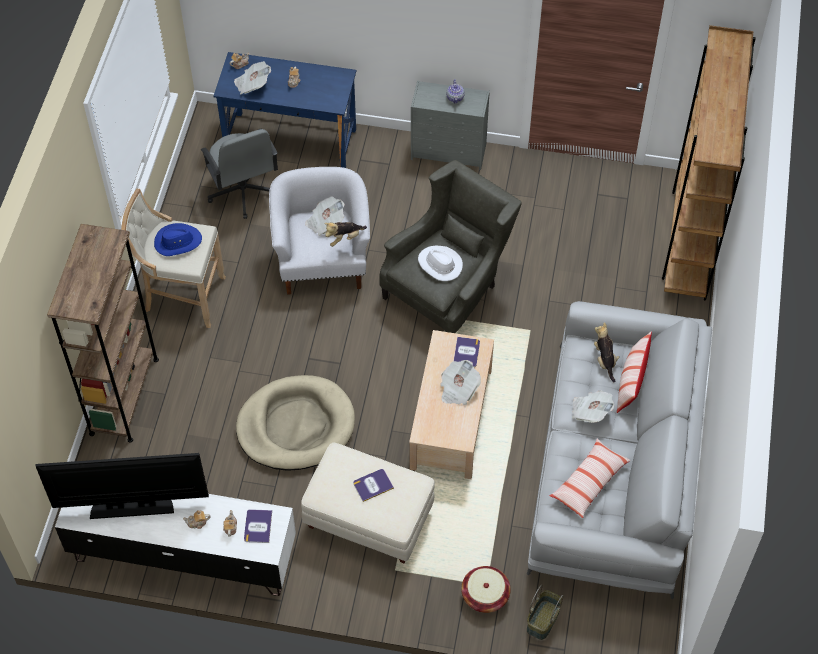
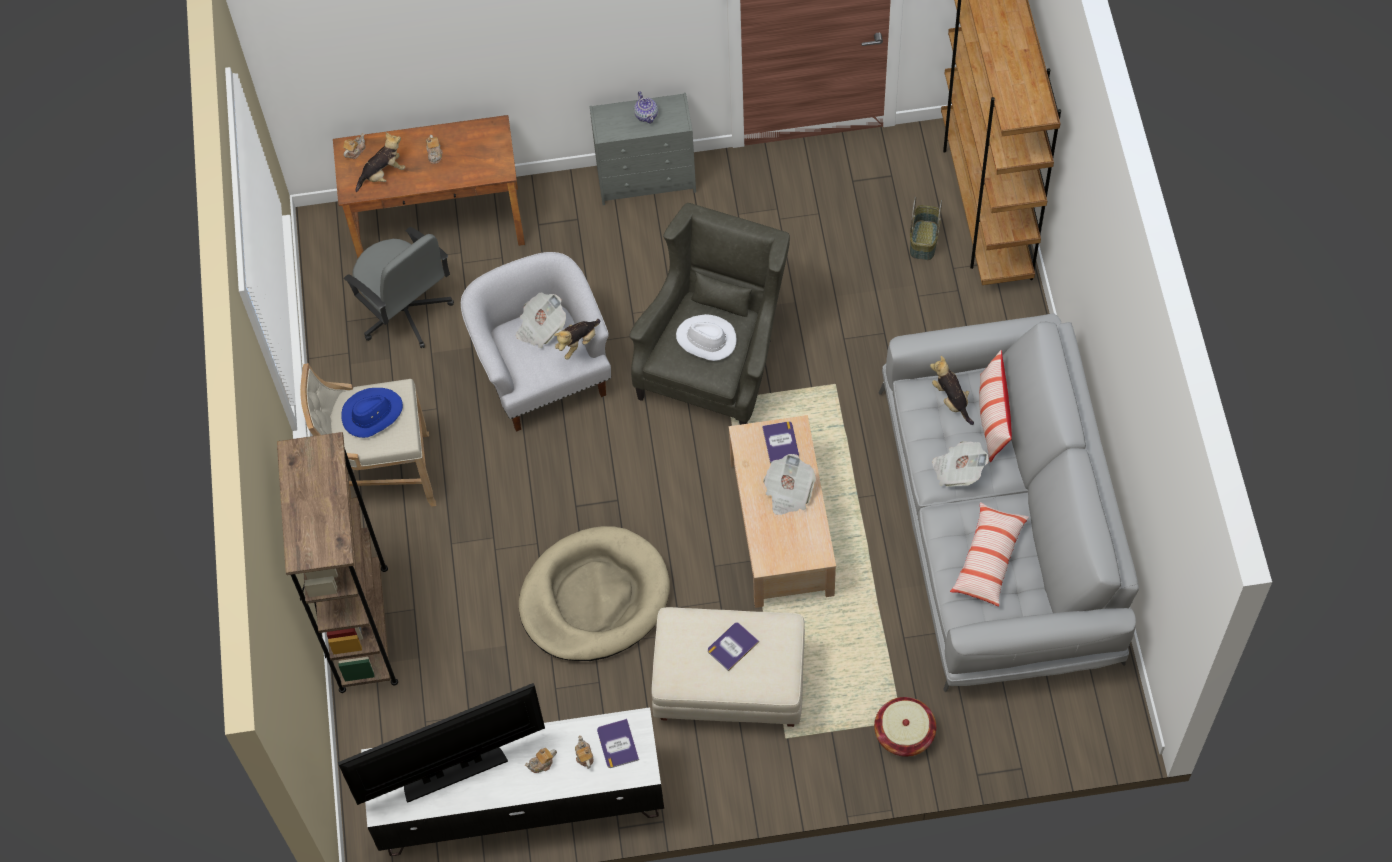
camera: 15 degrees left, 5 degrees up
(252, 84) = (383, 174): newspaper -> plush toy
(291, 140) = (439, 225): blue desk -> brown desk
(543, 620) = (984, 741): basket -> basket (924, 241)

